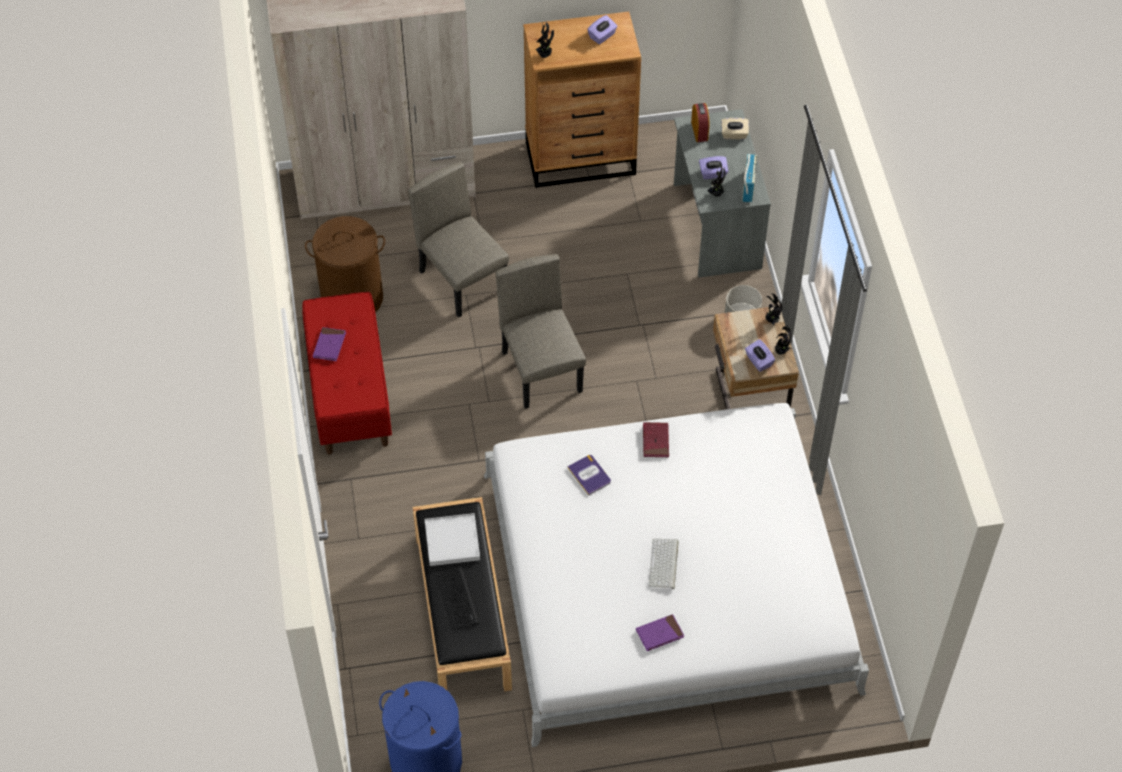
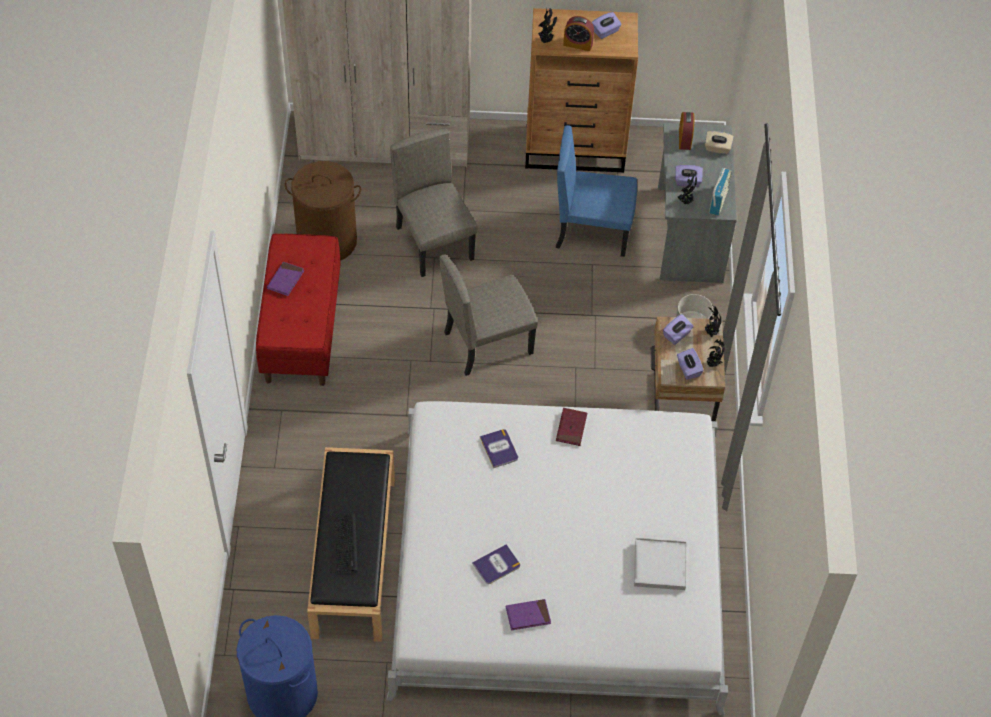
camera: 10 degrees right, 0 degrees up
(452, 541) = (353, 487): white tray -> white tray (660, 565)
(542, 371) = (488, 342): beige chair -> beige chair turned 105 degrees counterclockwise
(577, 53) = (578, 44): none -> alarm clock
(616, 590) = (496, 565): none -> book
(619, 239) = (593, 230): none -> blue chair
(664, 564) = (549, 549): keyboard -> none
(739, 329) = (677, 335): none -> purple tissue box

